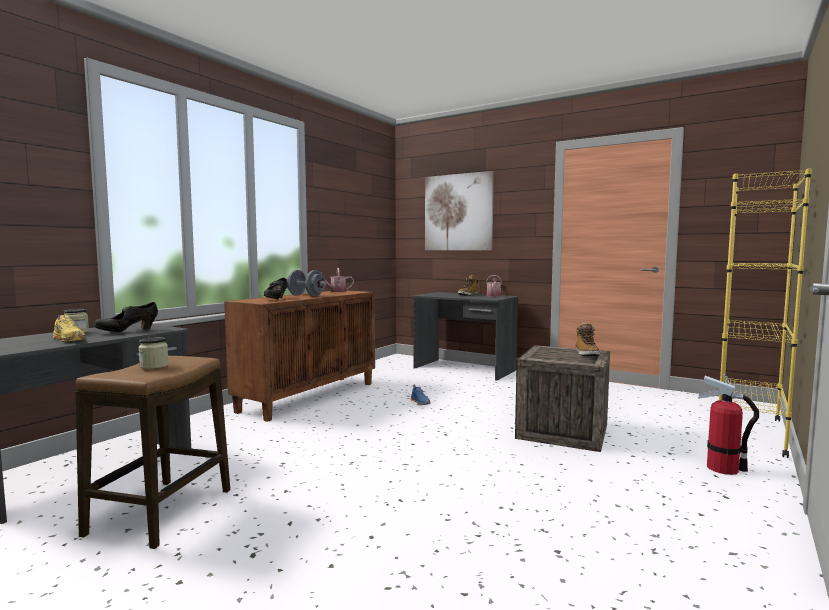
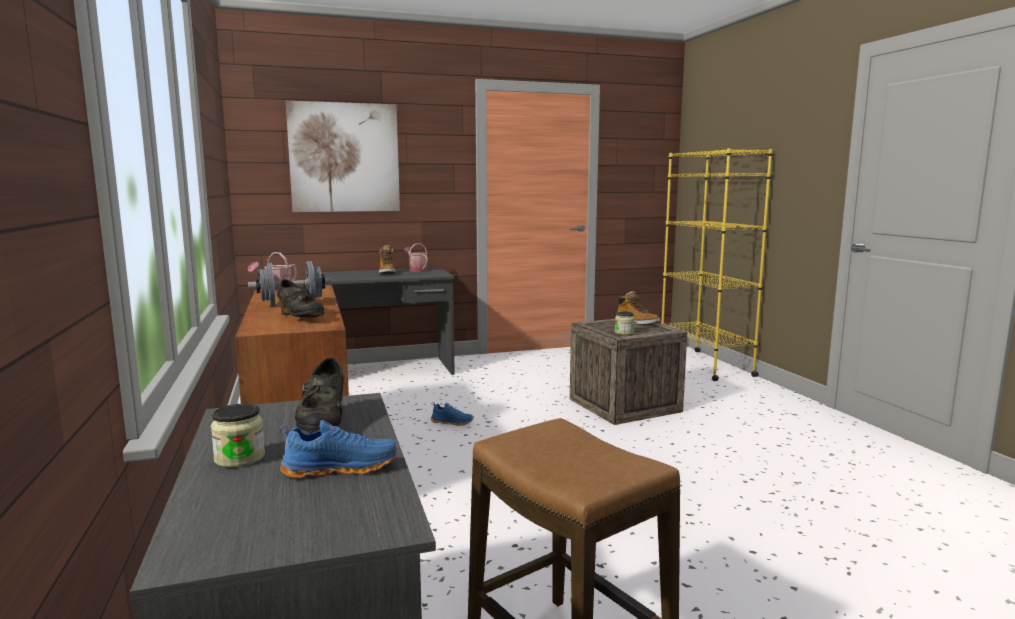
camera: 50 degrees left, 5 degrees up
(70, 340) = (341, 468): yellow shoe -> blue shoe
(154, 366) = (559, 453): jar -> jar (624, 332)
(722, 468) = (753, 396): fire extinguisher -> none

